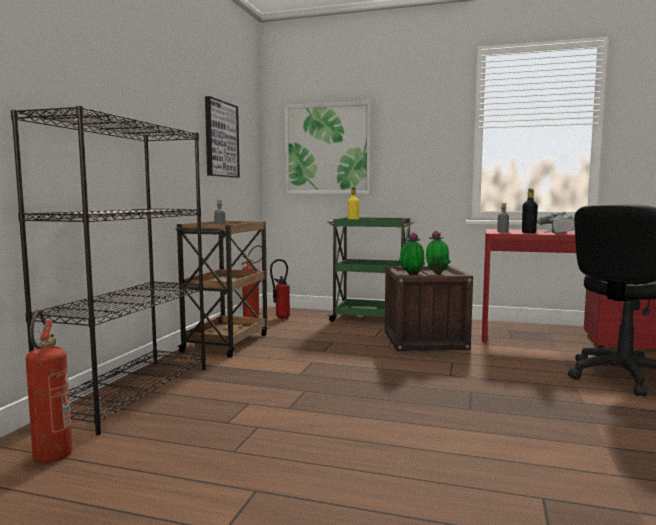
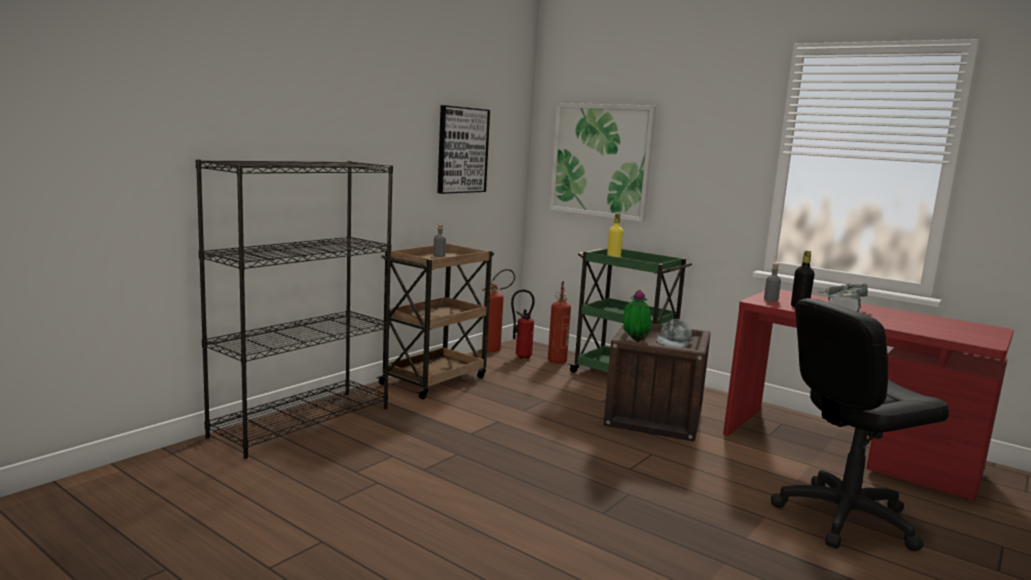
camera: 20 degrees right, 5 degrees up
(50, 459) = (195, 472): fire extinguisher -> fire extinguisher (557, 362)
(437, 274) = (673, 341): potted plant -> grey cap

